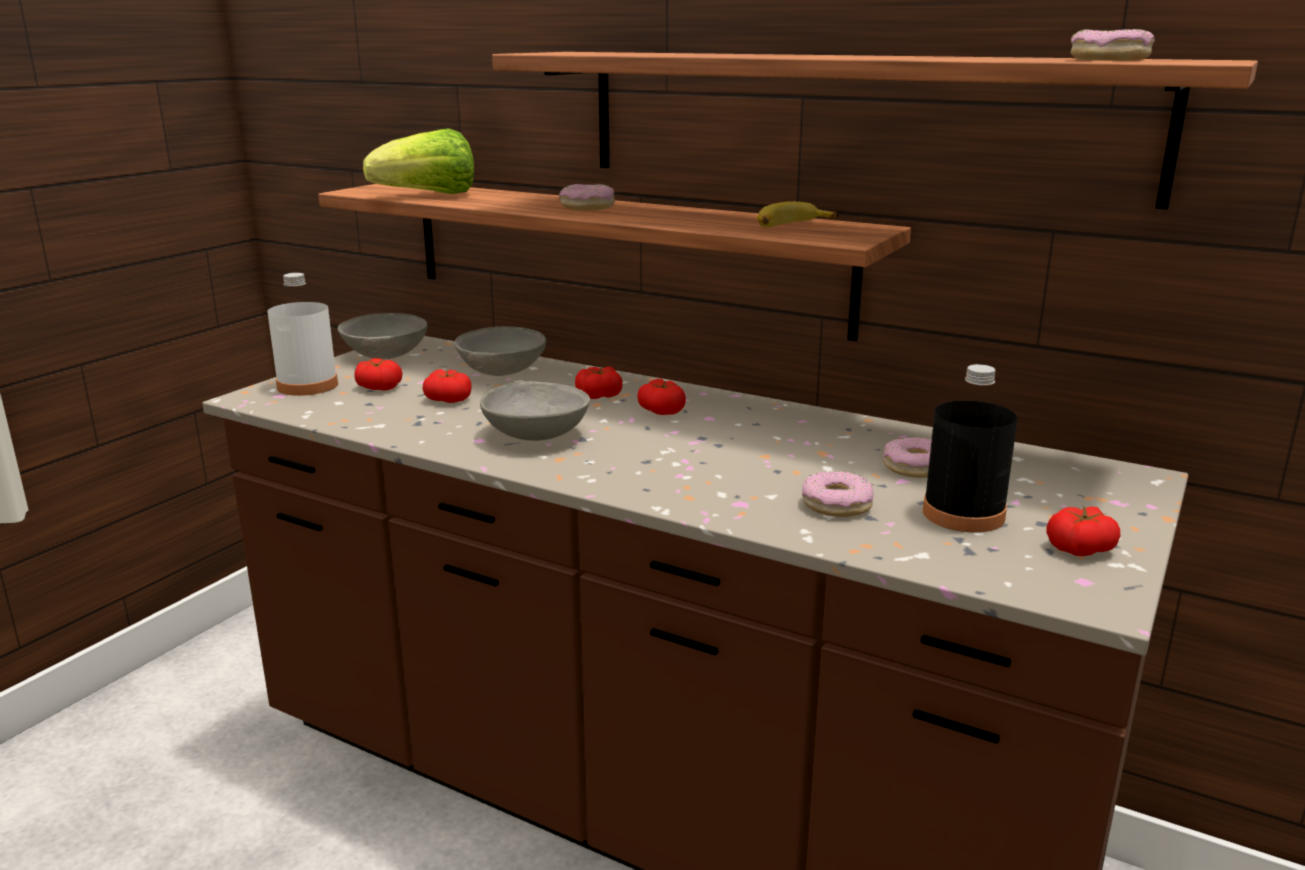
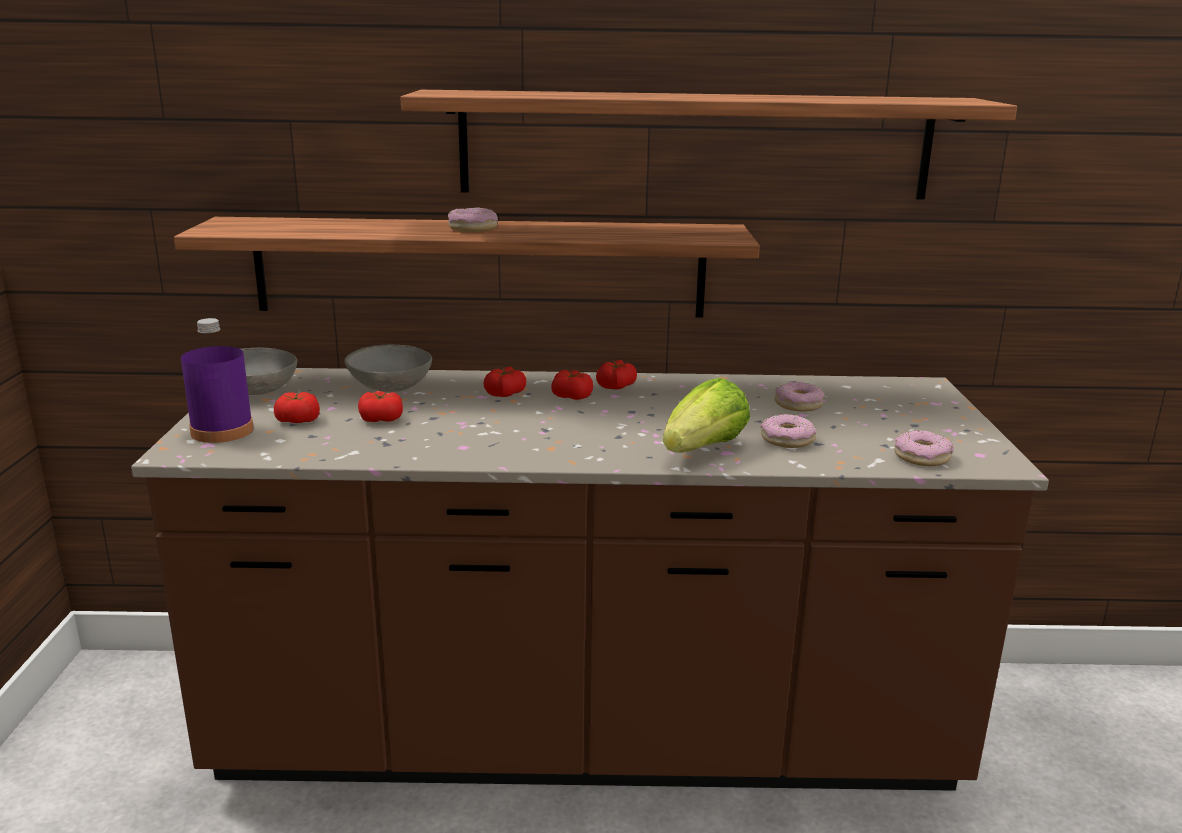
camera: 30 degrees left, 0 degrees up
(307, 386) = (222, 431): white bottle -> purple bottle
(428, 195) = (299, 229): lettuce -> lettuce (704, 449)
(535, 436) = (504, 434): grey bowl -> none
(790, 226) = (667, 231): banana -> none
(963, 514) = (867, 429): black bottle -> none
(1079, 548) = (953, 435): tomato -> tomato (616, 386)
(1109, 59) = (912, 100): donut -> donut (922, 457)

